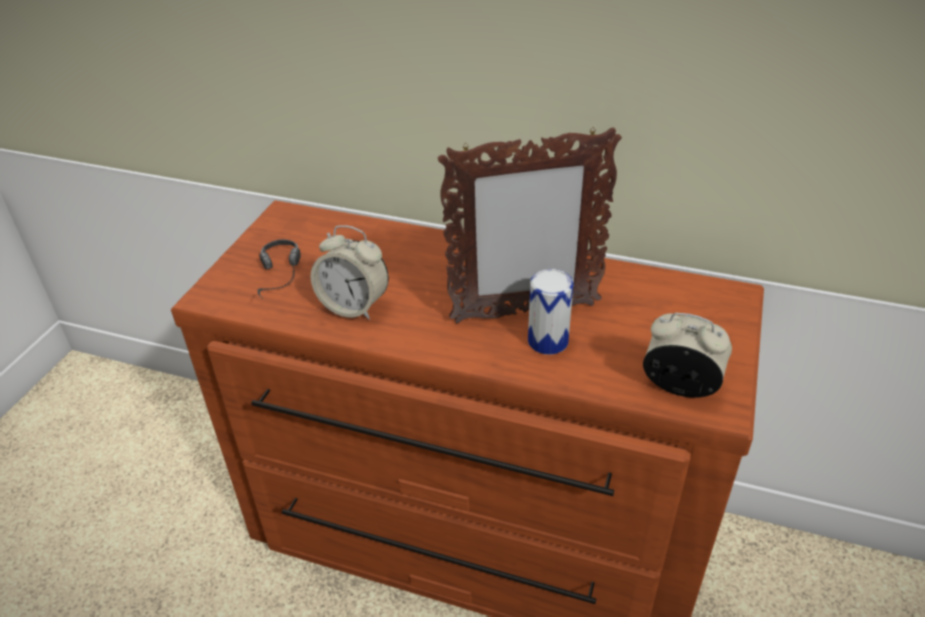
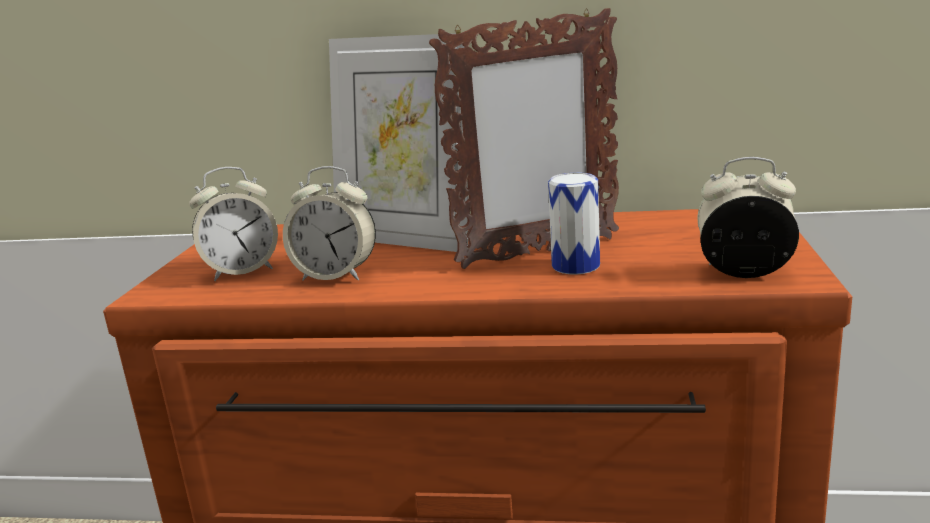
camera: 10 degrees left, 20 degrees down
(281, 281) = (241, 271): headphones -> alarm clock
(424, 264) = (407, 240): none -> picture frame

